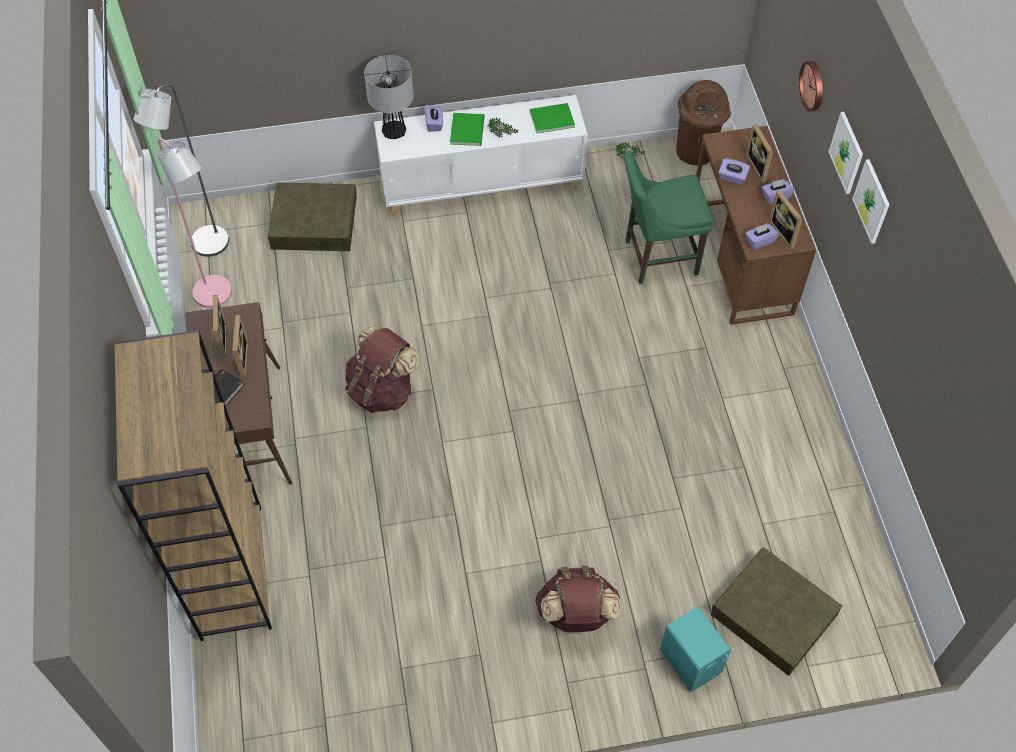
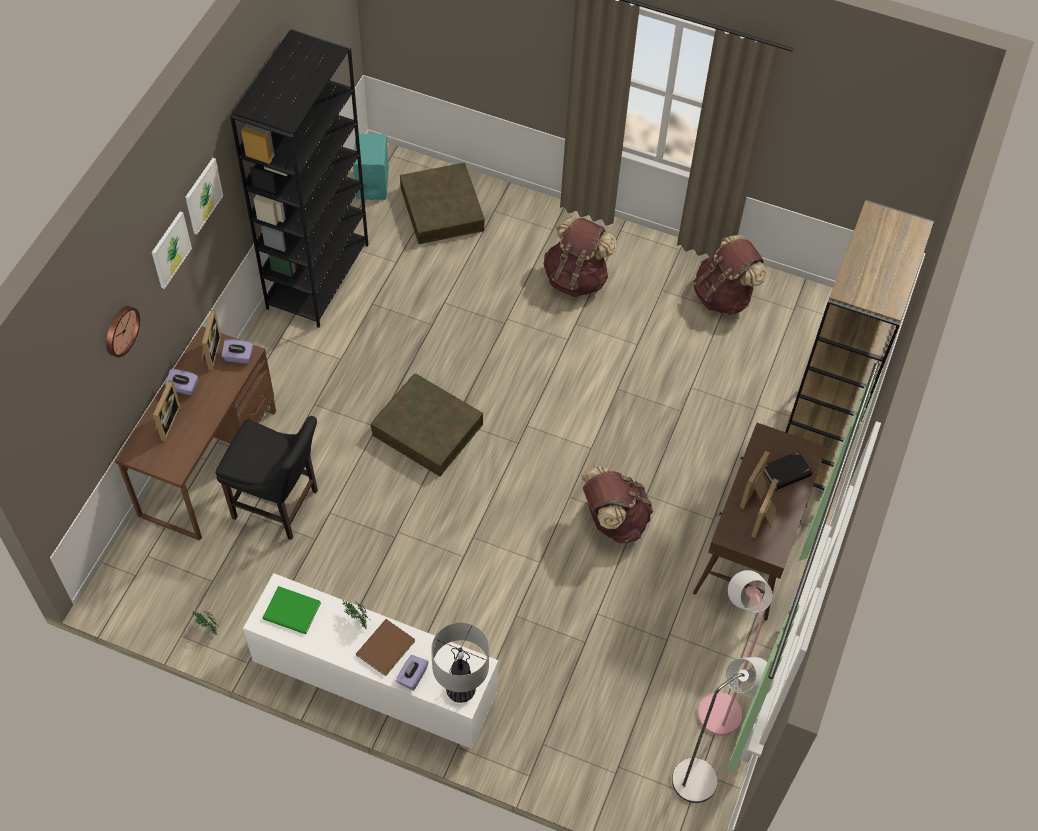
camera: 150 degrees left, 0 degrees up
(314, 222) = (574, 740): brown storage box -> brown storage box (427, 430)
(410, 688) = (724, 296): none -> brown backpack
(468, 129) = (383, 648): green book -> brown book
(657, 257) = (279, 506): green chair -> black chair
(690, 662) = (521, 213): turquoise speaker -> turquoise speaker (372, 183)
(696, 151) = (136, 595): brown trash can -> none
(732, 177) = (200, 426): purple tissue box -> none
(818, 465) = (317, 275): none -> black bookcase

